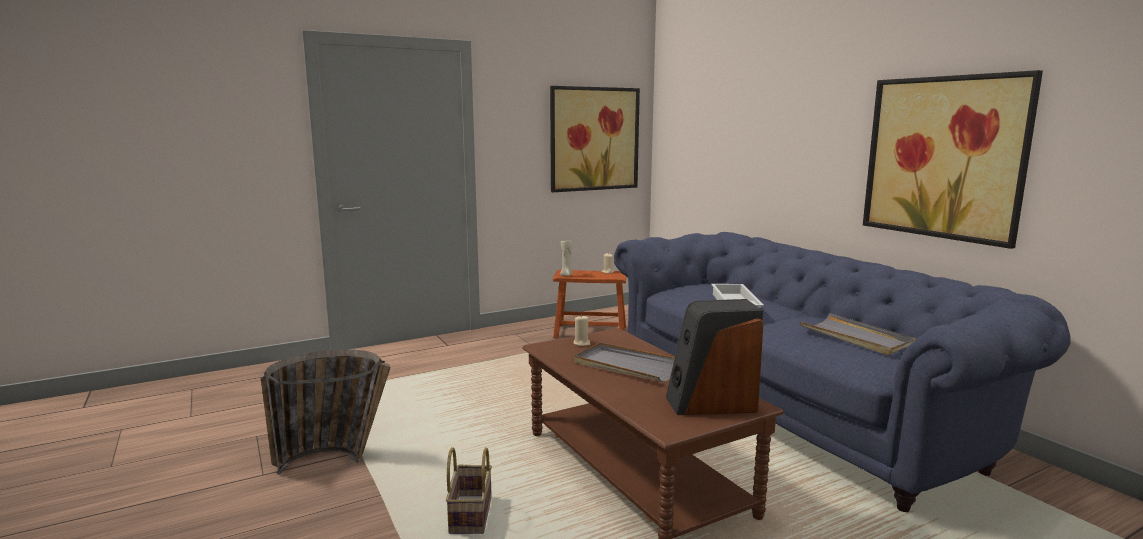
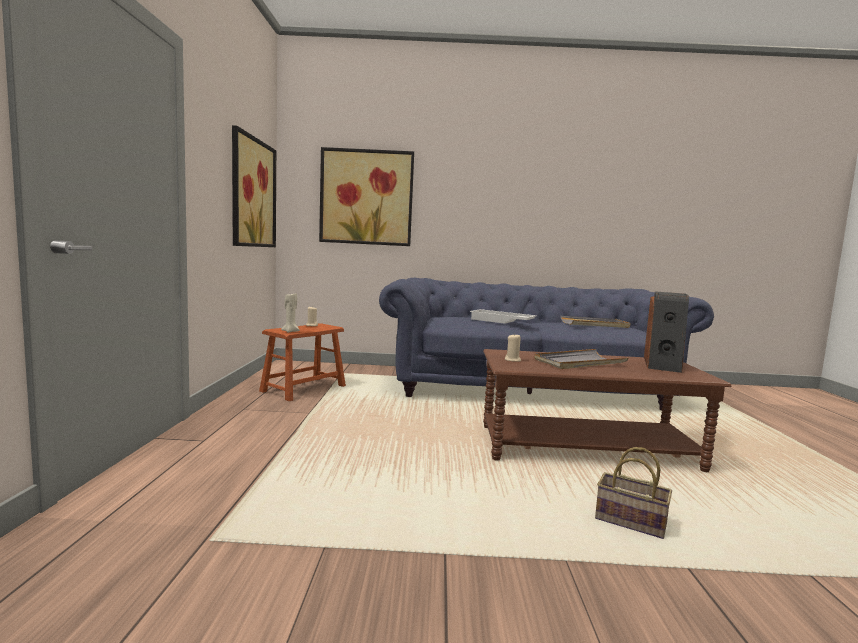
camera: 60 degrees left, 5 degrees down
(337, 460) = (454, 575): basket -> none
(944, 157) = (564, 220): picture -> picture (366, 197)

